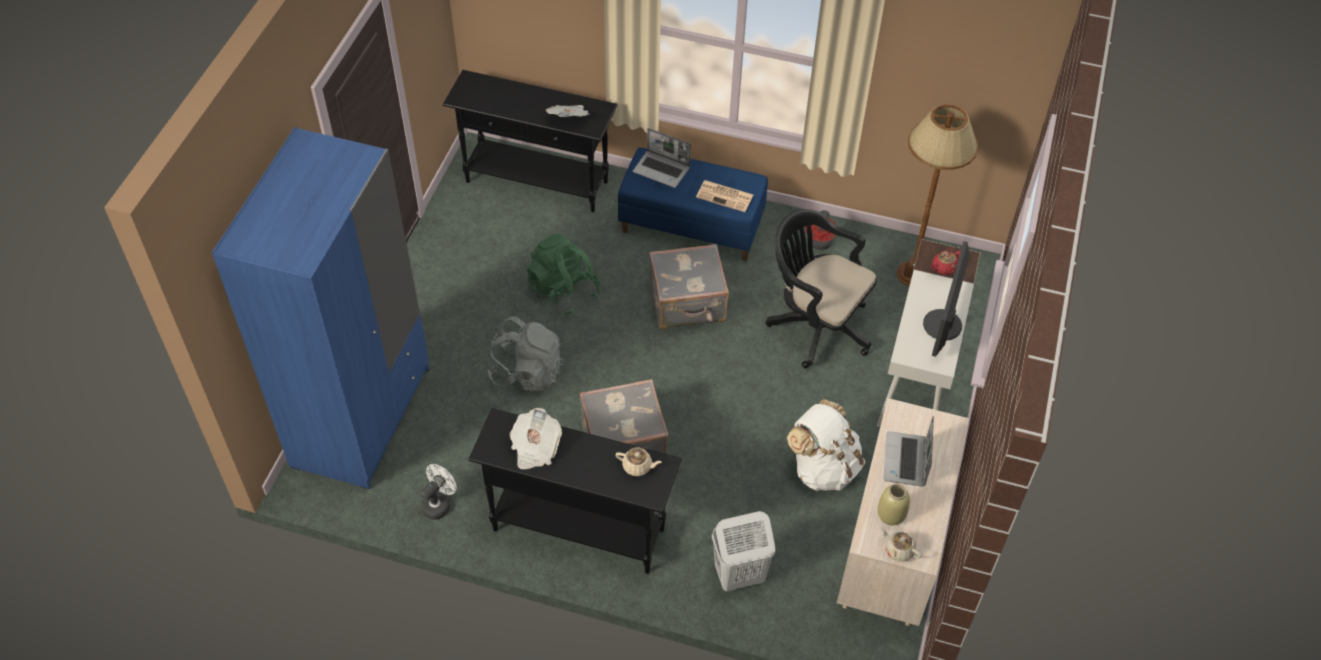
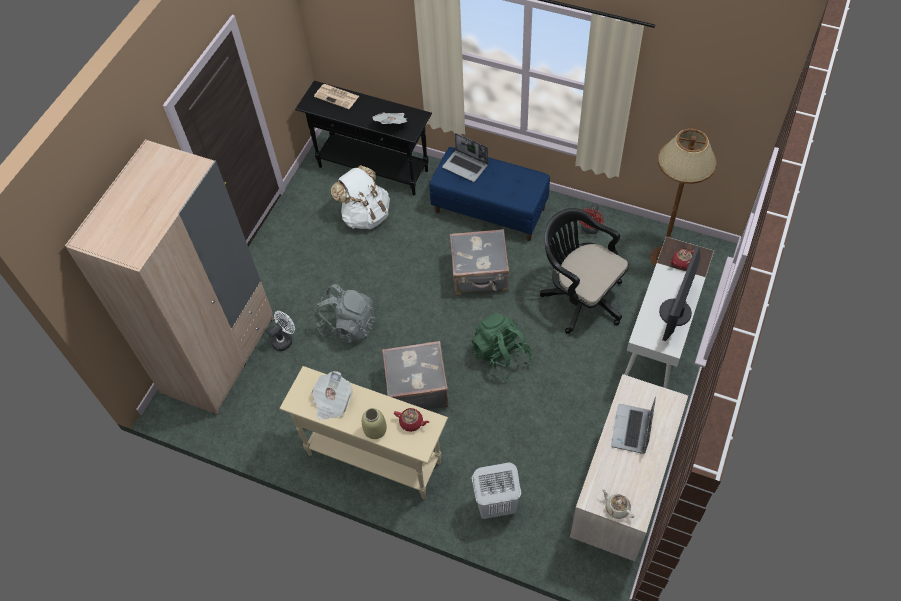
camera: 10 degrees right, 5 degrees up
(362, 417) = (219, 355): blue wardrobe -> beige wardrobe
(439, 504) = (269, 430): white fan -> white fan (284, 340)
(563, 291) = (384, 260): green backpack -> green backpack (501, 356)
(578, 529) = (374, 457): black console table -> beige console table
(638, 466) = (412, 422): beige teapot -> red teapot
(725, 196) = (514, 190): newspaper -> newspaper (337, 96)
(823, 467) = (573, 418): white backpack -> white backpack (365, 215)
(890, 514) = (613, 476): beige vase -> beige vase (375, 430)

